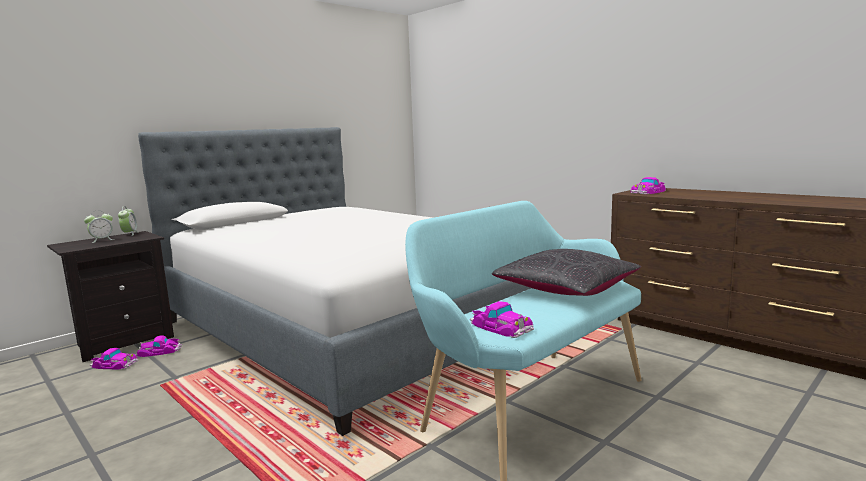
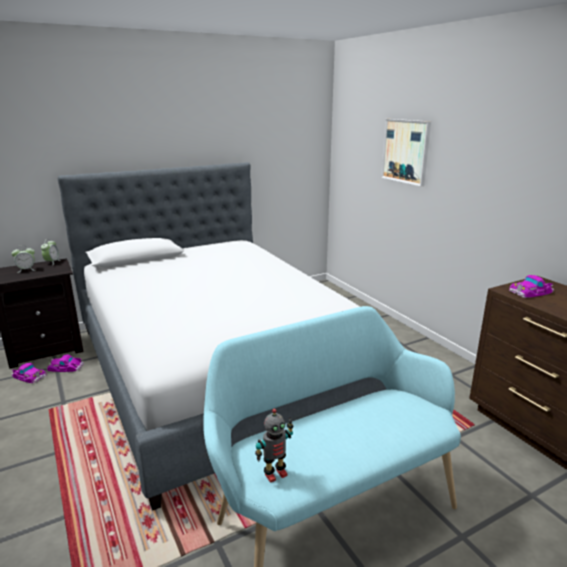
camera: 15 degrees right, 10 degrees up
(497, 104) = (405, 151): none -> picture
(501, 327) = (275, 473): toy car -> toy robot
(566, 289) = (379, 418): black pillow -> none

